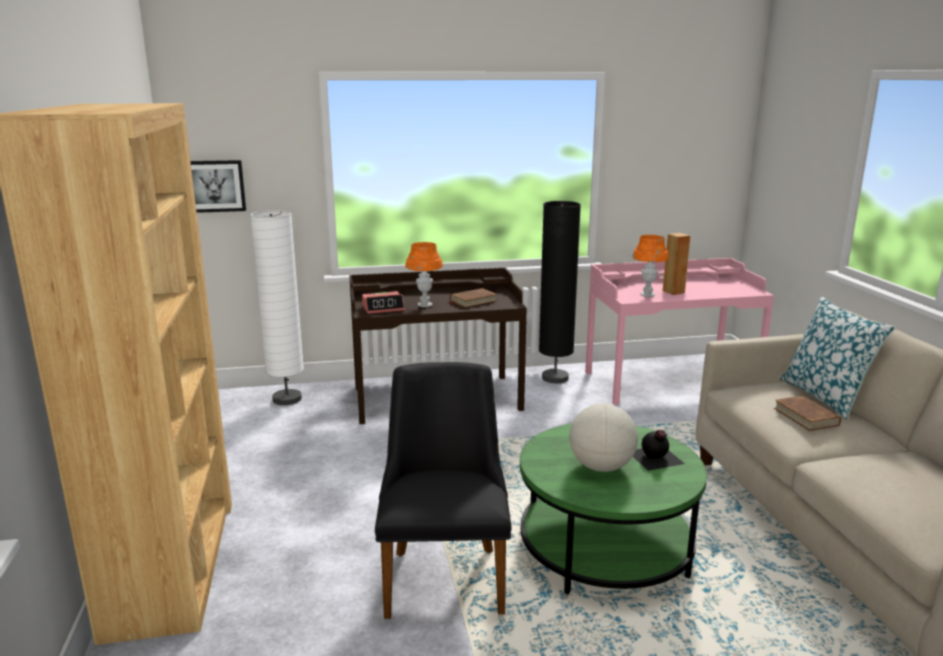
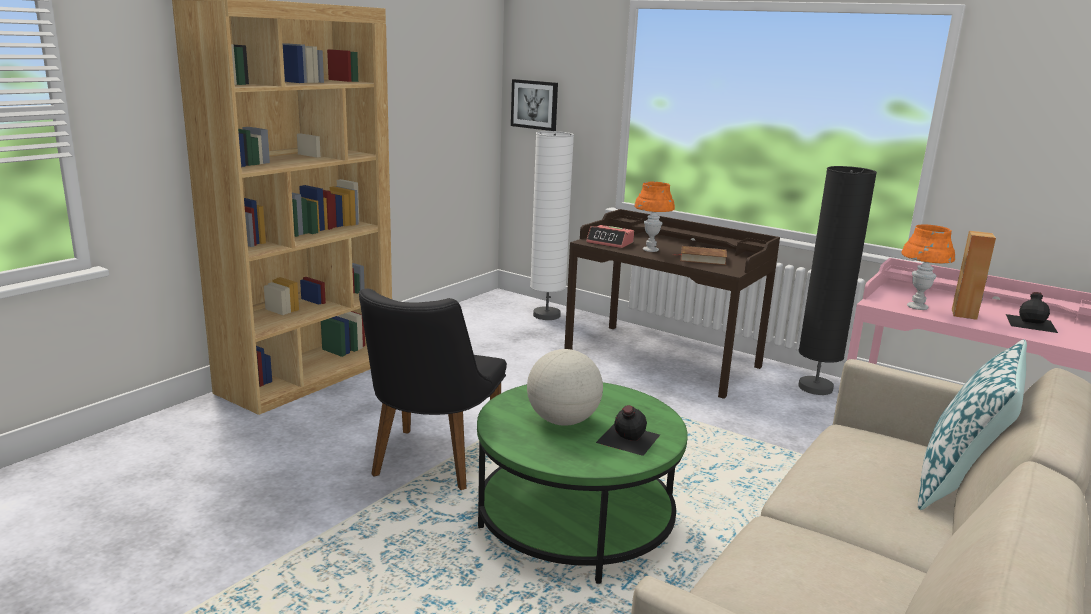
camera: 45 degrees right, 0 degrees up
(445, 573) = (430, 465): black chair -> black chair turned 150 degrees clockwise
(705, 286) = (1031, 323): none -> black bottle
(806, 416) = (862, 481): brown book -> none

